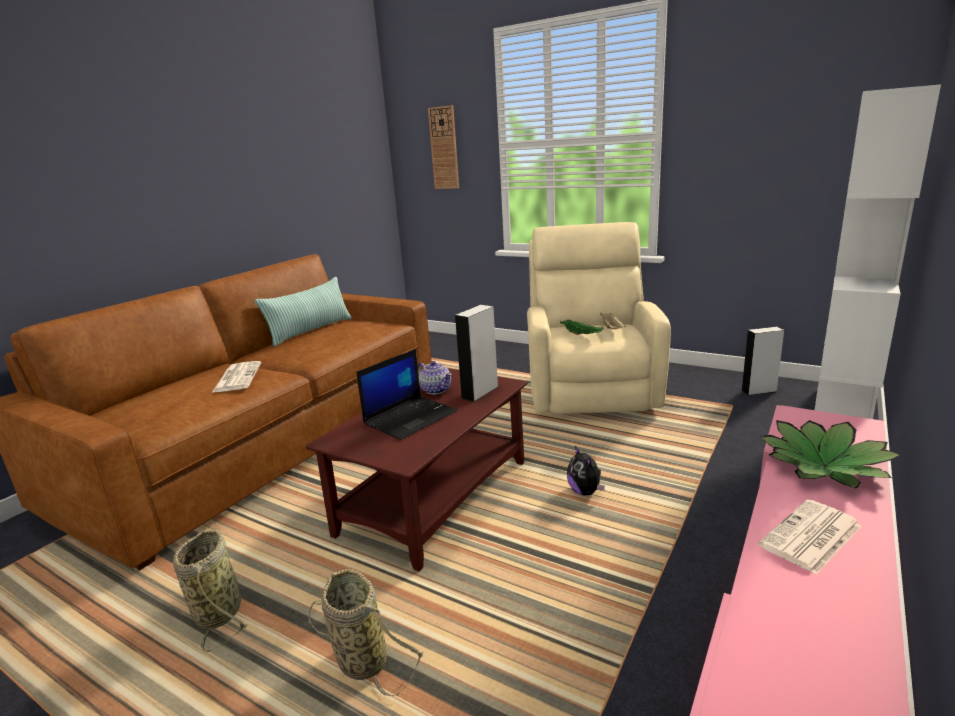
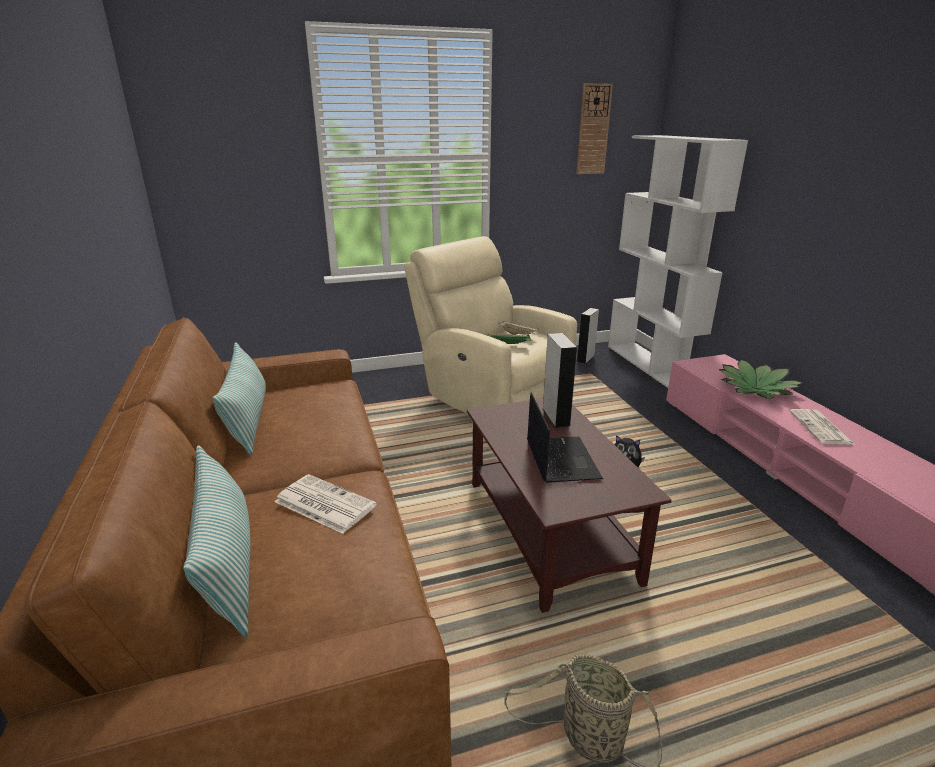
camera: 50 degrees left, 5 degrees up
(164, 387) = (228, 566): none -> pillow
(359, 658) = (730, 666): basket -> none
(436, 390) = (519, 429): teapot -> none
(444, 148) = (238, 160): wall clock -> wall clock (593, 130)

